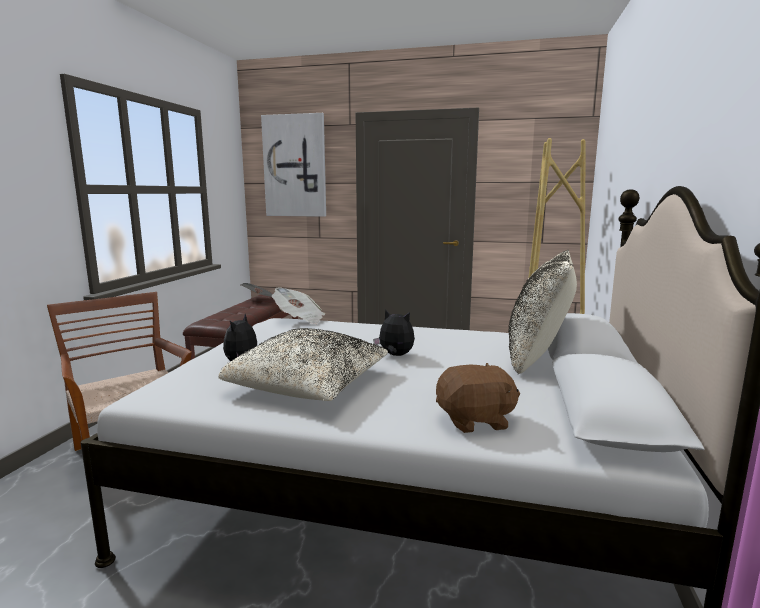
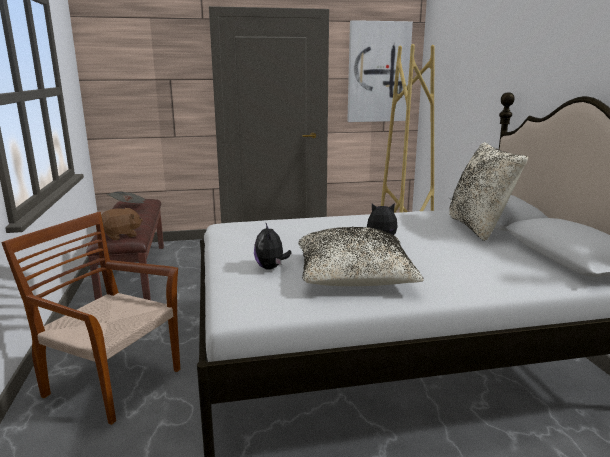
camera: 25 degrees left, 5 degrees up
(295, 166) = (142, 61): picture -> picture (378, 72)
(299, 319) = (250, 221): newspaper -> none
(475, 421) = (505, 277): brown plush toy -> brown plush toy (121, 236)

